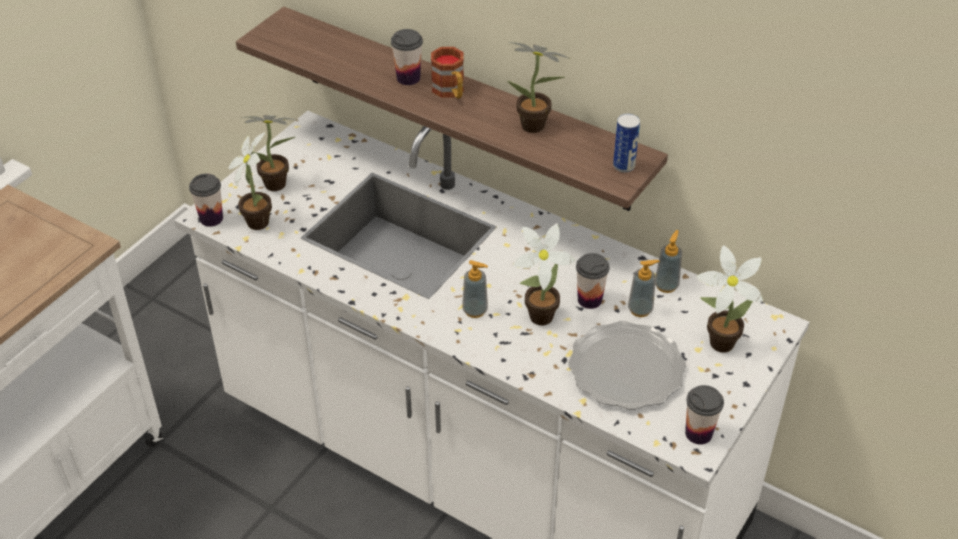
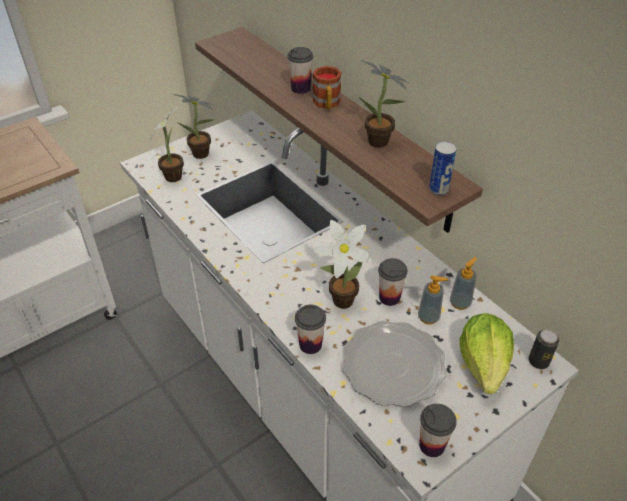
camera: 20 degrees right, 0 degrees up
(211, 218) = (144, 167): cup -> cup (310, 345)
(475, 310) = (293, 281): soap dispenser -> none
(717, 342) = (484, 365): potted plant -> lettuce
(768, 324) = (538, 361): none -> can

